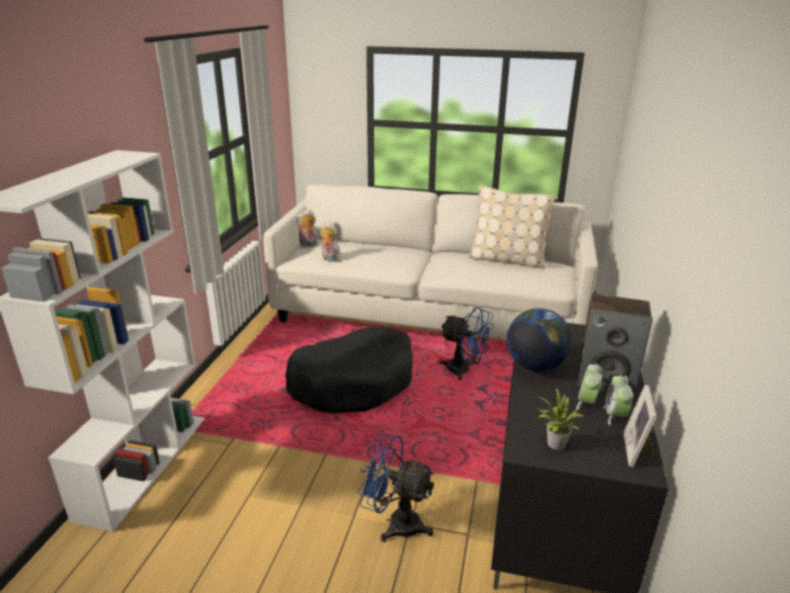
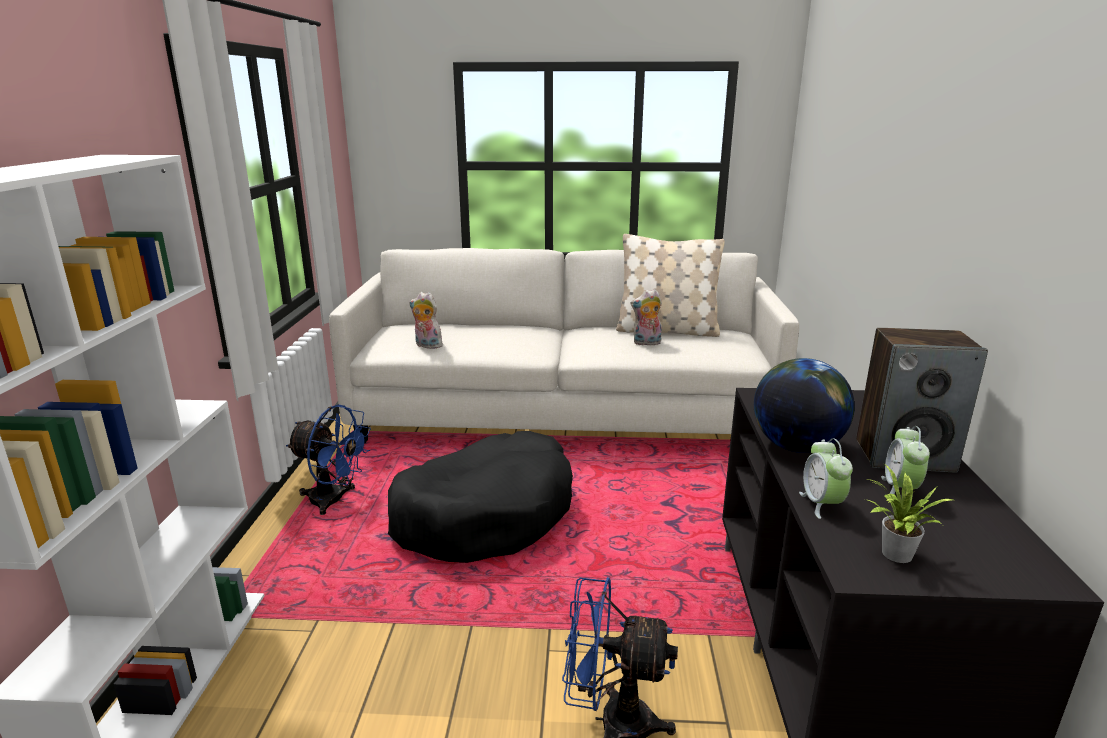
camera: 10 degrees left, 5 degrees down
(308, 245) = (390, 332): plush toy -> plush toy (646, 343)
(464, 370) = (635, 482): blue fan -> blue fan (334, 501)
(615, 415) = (950, 502): alarm clock -> alarm clock (821, 504)
(638, 451) = (1019, 549): picture frame -> none

